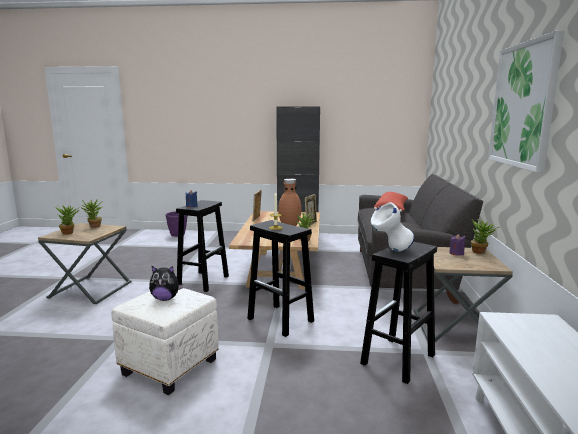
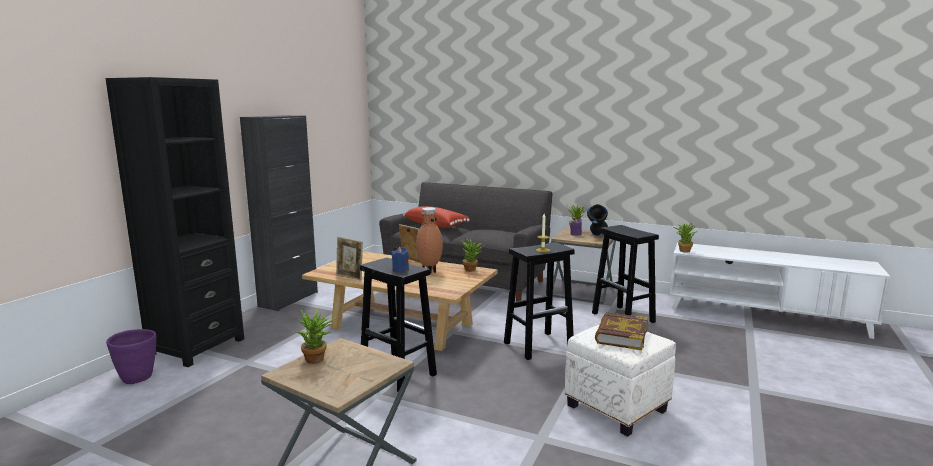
camera: 70 degrees left, 0 degrees up
(70, 232) = (337, 379): potted plant -> potted plant (683, 250)
(165, 299) = (621, 335): plush toy -> book
(216, 235) = (196, 347): none -> black bookcase
(391, 251) = (631, 234): white vase -> none
(467, 262) = (597, 236): none -> black vase
(523, 105) = (601, 118): picture -> none

